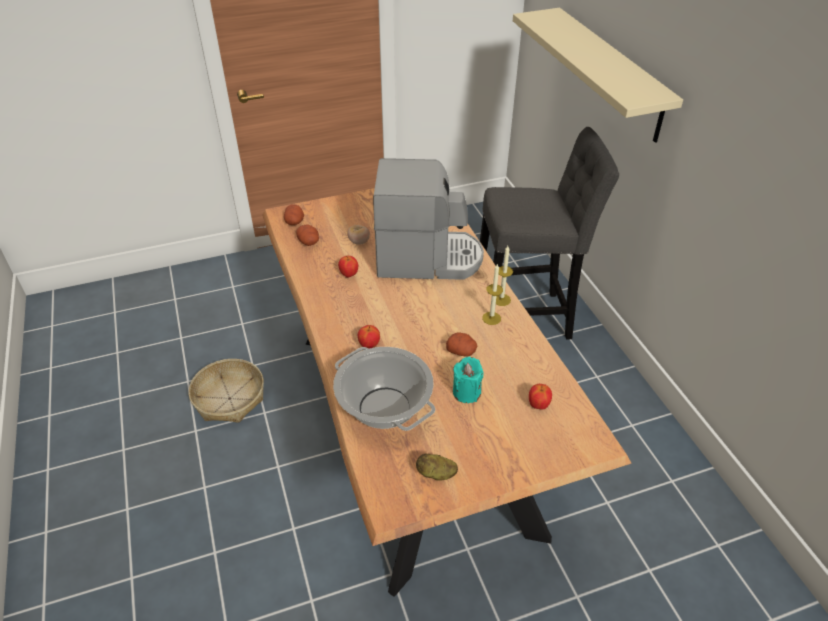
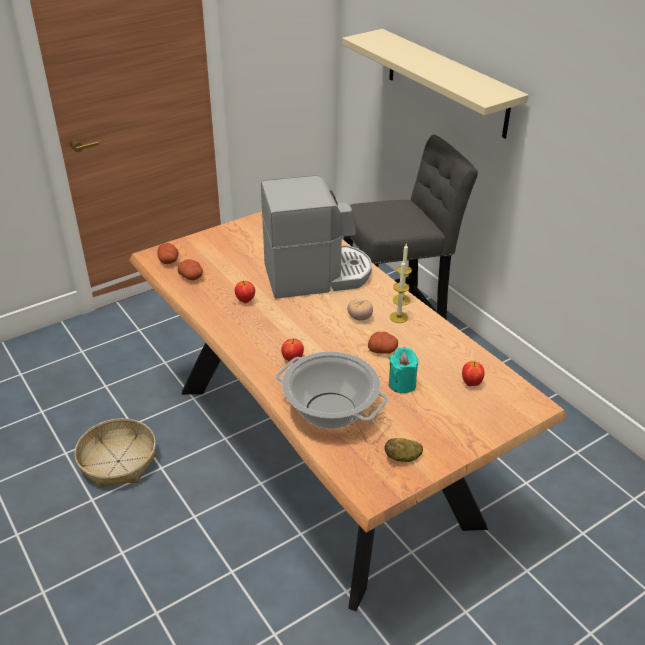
camera: 15 degrees left, 5 degrees down
(359, 242) = (242, 270): tomato -> tomato (359, 317)

